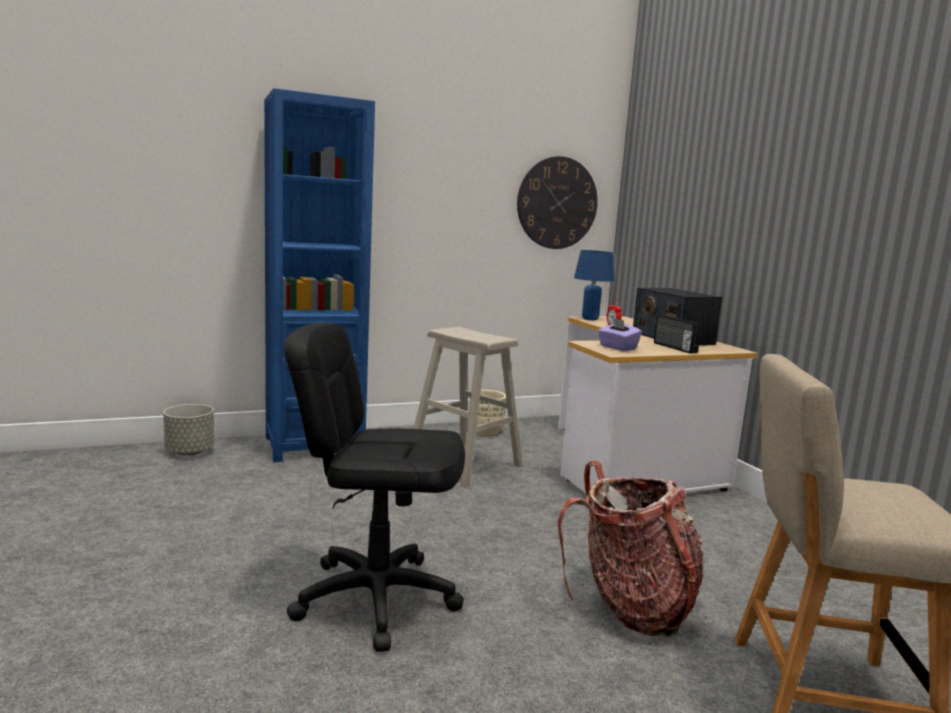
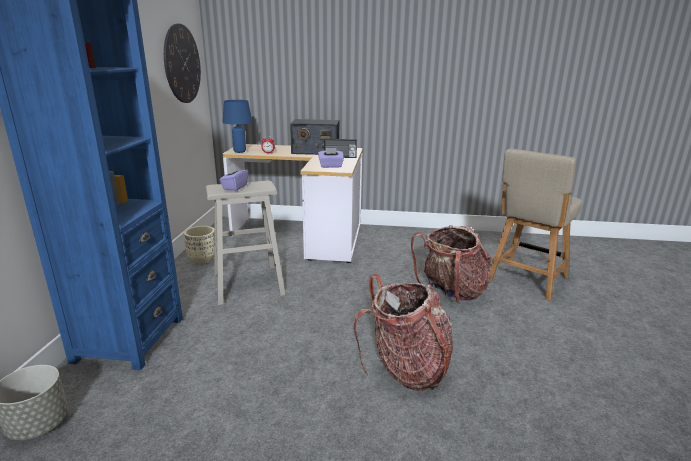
camera: 60 degrees left, 10 degrees up
(376, 598) = (406, 369): black office chair -> backpack
(467, 333) = (235, 187): none -> purple tissue box

